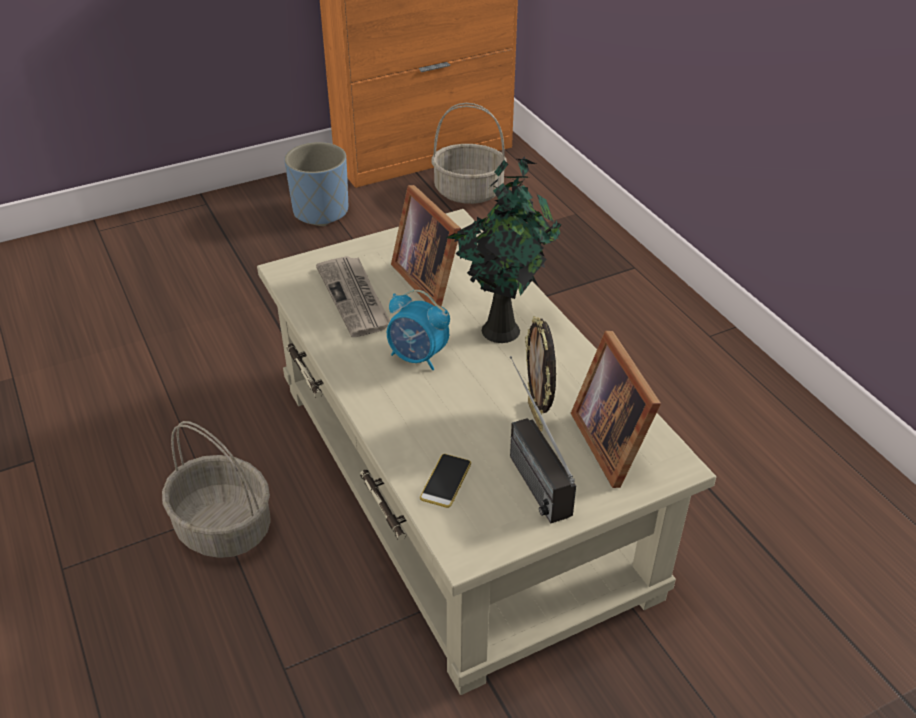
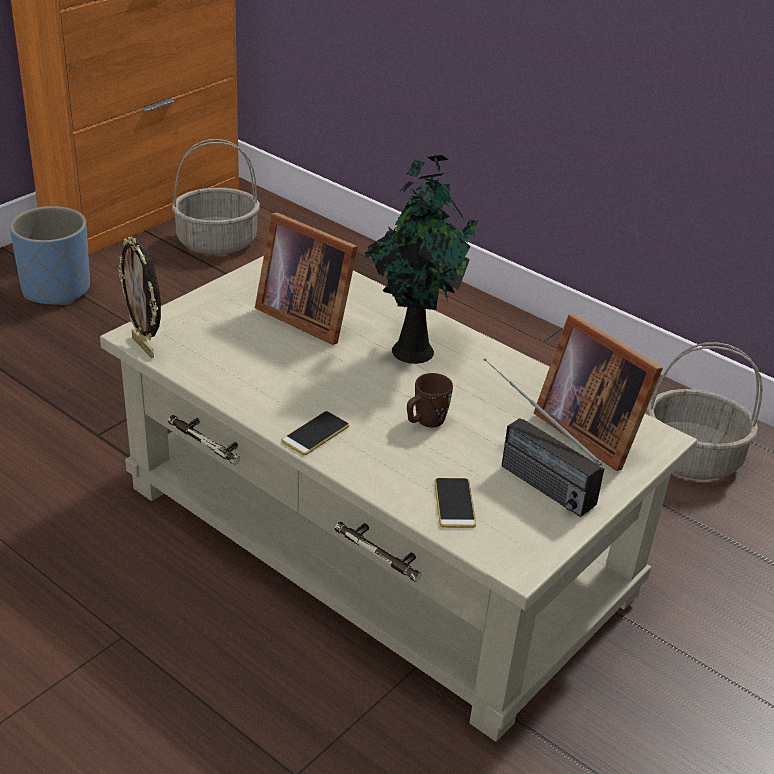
camera: 25 degrees left, 5 degrees down
(225, 528) = (140, 650): basket -> basket (692, 458)
(355, 298) = (237, 349): newspaper -> none
(370, 388) = (315, 434): none -> phone
(418, 357) = (345, 393): alarm clock -> none
(469, 399) = (425, 421): none -> brown mug
(537, 416) = (502, 423): picture frame -> picture frame (145, 347)

